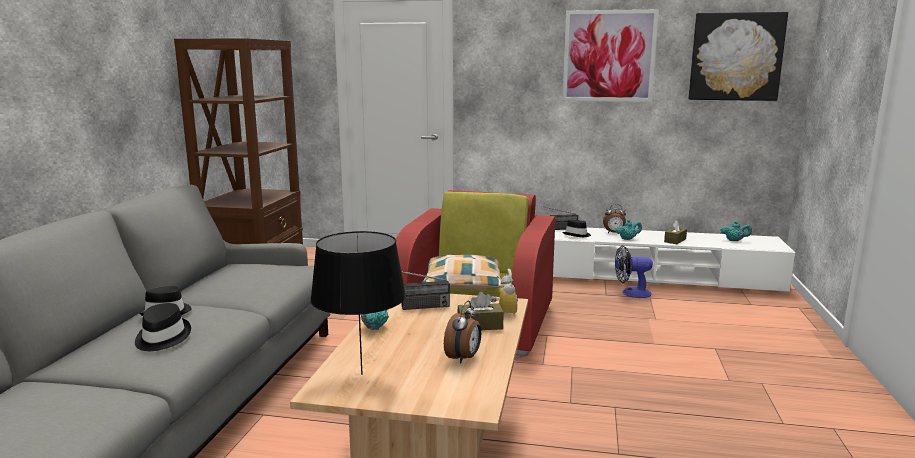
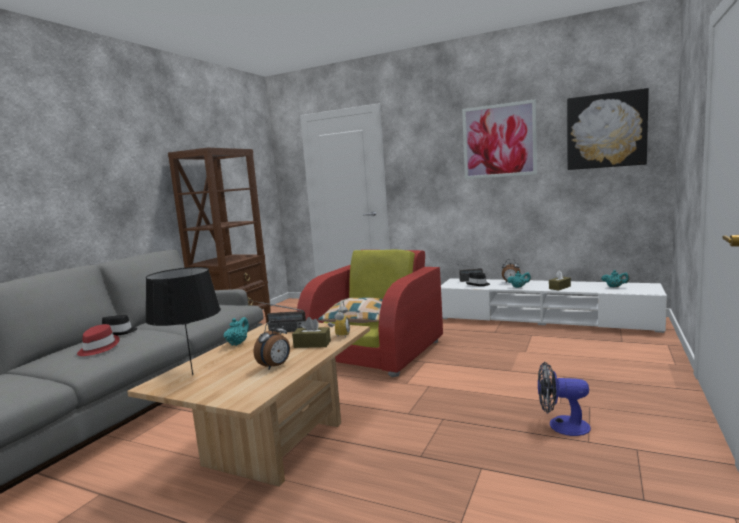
camera: 15 degrees right, 5 degrees down
(162, 338) = (98, 348): black hat -> red hat
(631, 293) = (517, 331): fan -> fan (561, 426)

